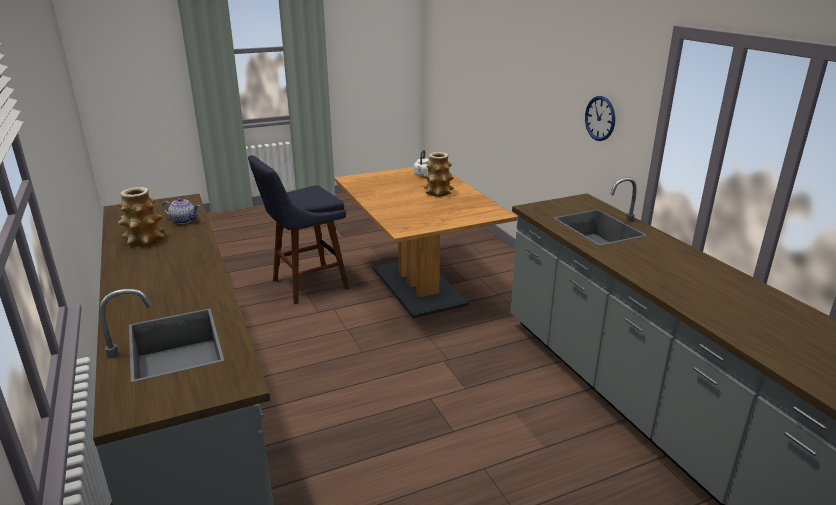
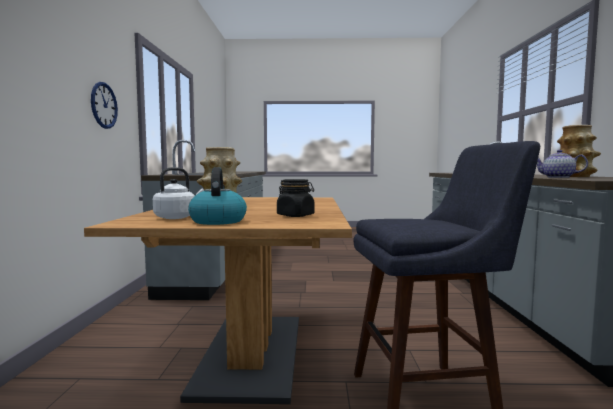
camera: 155 degrees left, 20 degrees down
(371, 185) = (295, 215): none -> black jar
(397, 174) = (217, 221): none -> kettle

